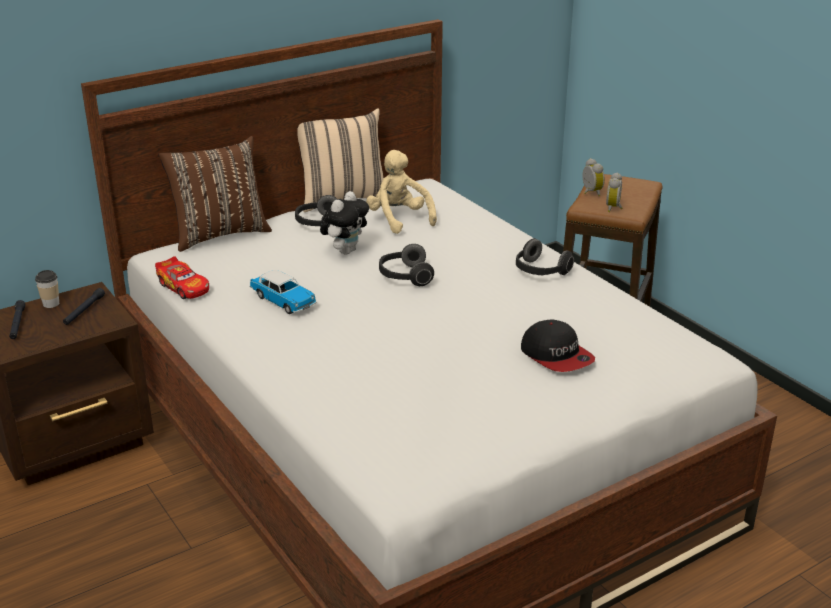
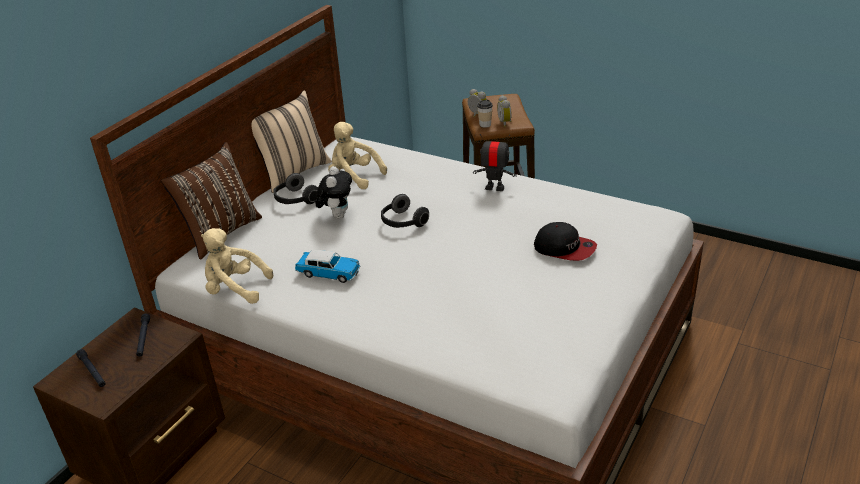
camera: 25 degrees left, 5 degrees up
(51, 304) = (106, 342): cup -> cup (485, 124)
(184, 287) = (235, 289): toy car -> beige plush toy
(540, 272) = (494, 187): headphones -> toy robot

